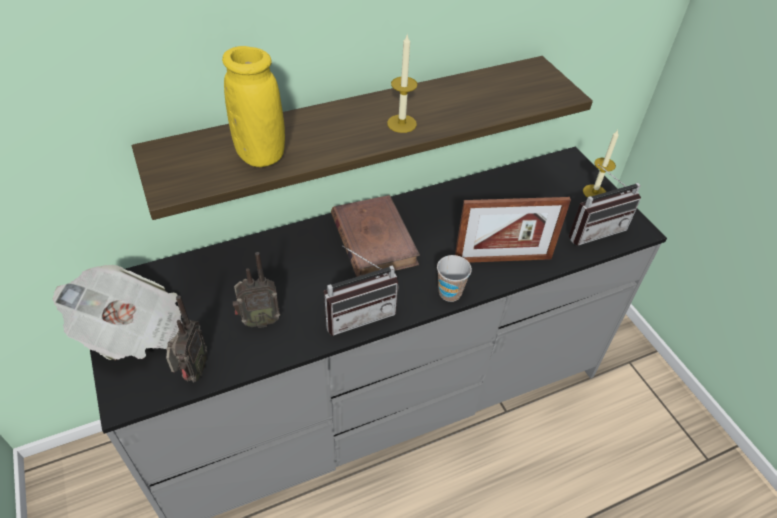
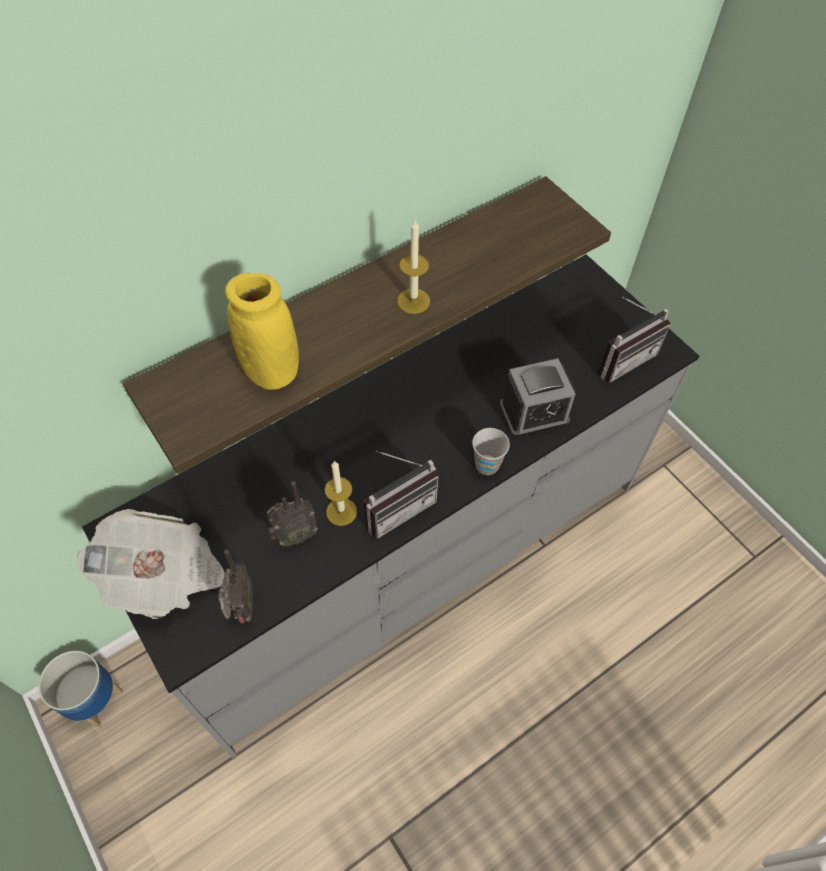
camera: 10 degrees left, 10 degrees up
(73, 467) = (94, 699): none -> planter
(373, 239) = (391, 415): brown book -> none
(502, 259) = (534, 414): picture frame -> alarm clock
(594, 192) = (616, 311): candle -> candle (341, 511)

